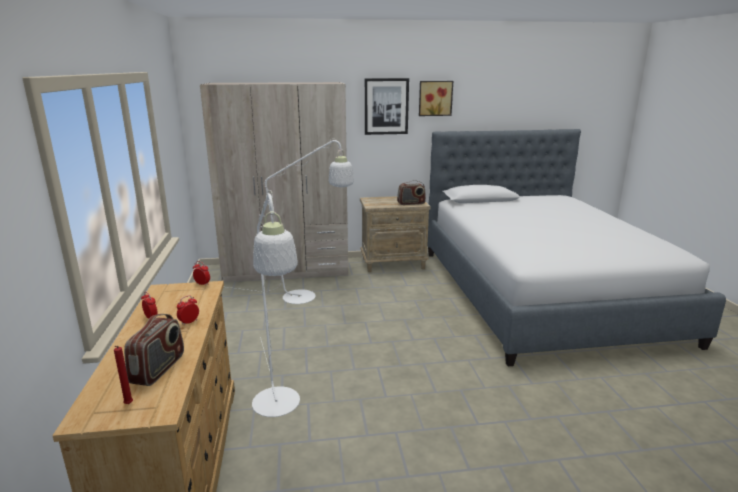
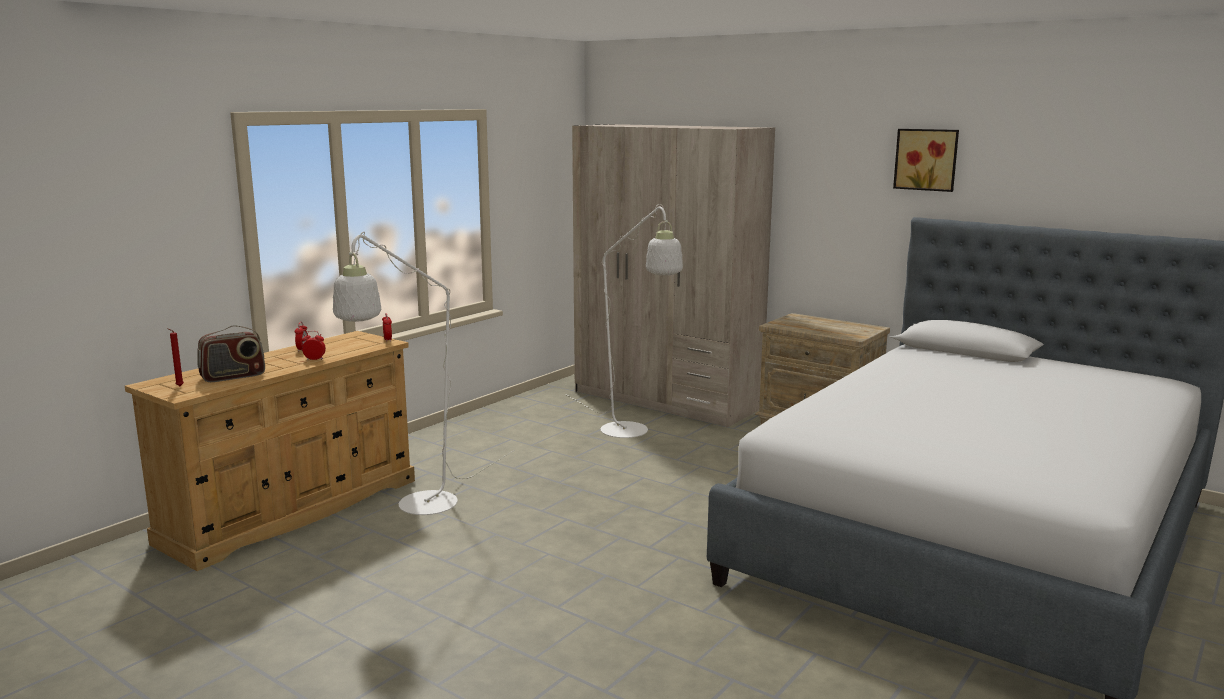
camera: 45 degrees right, 5 degrees down
(386, 106) = (842, 169): picture -> none
(411, 203) = (840, 333): radio -> none

